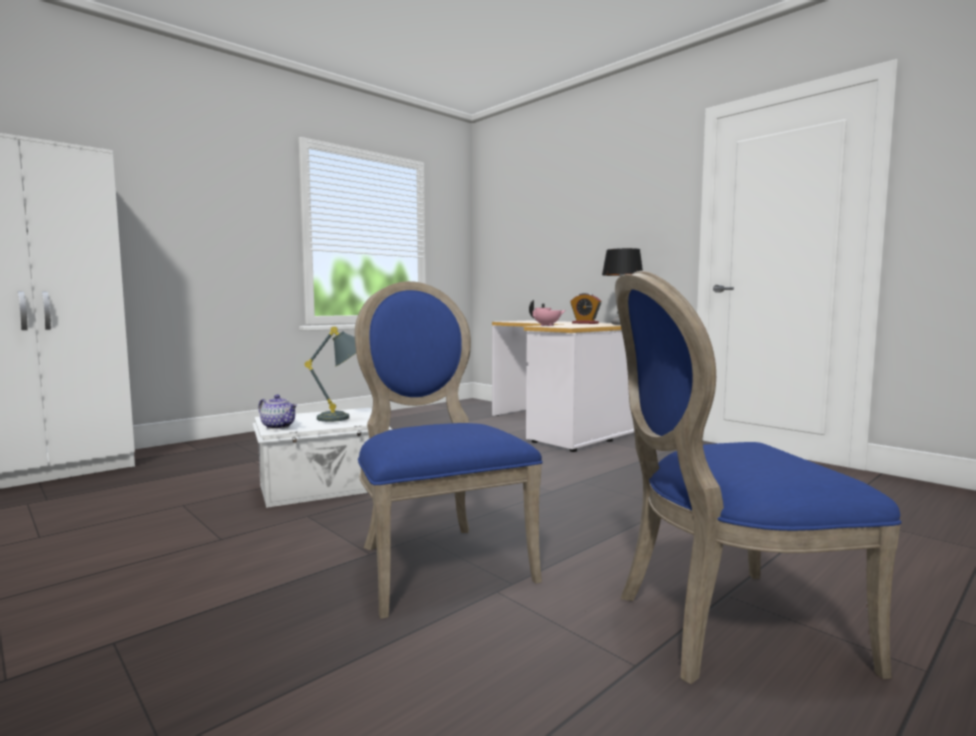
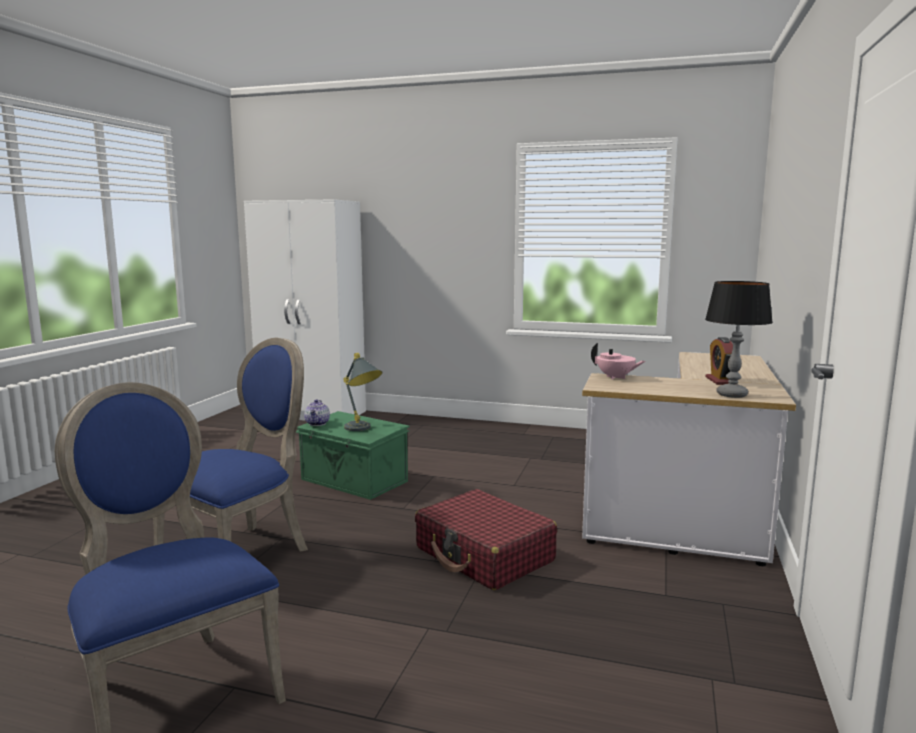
camera: 60 degrees right, 5 degrees up
(324, 488) = (353, 481): white storage box -> green storage box
(561, 477) = (484, 555): none -> red suitcase

